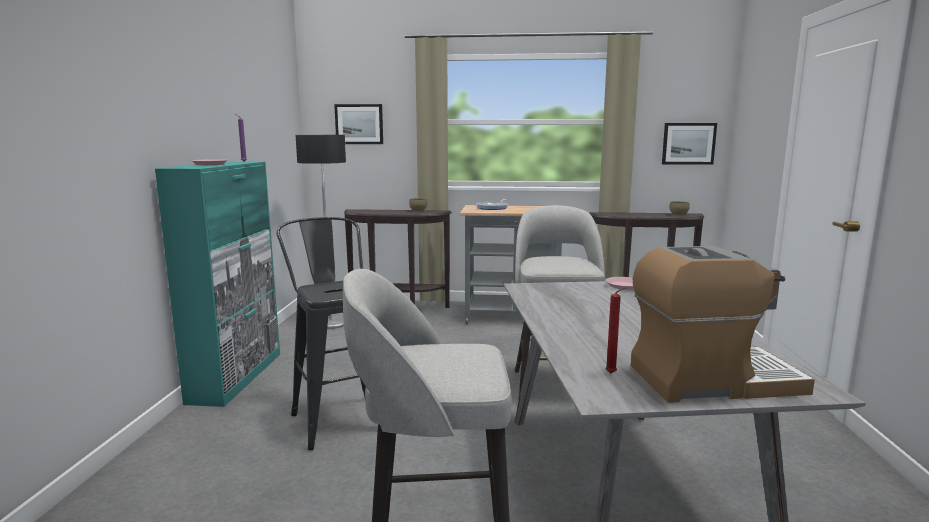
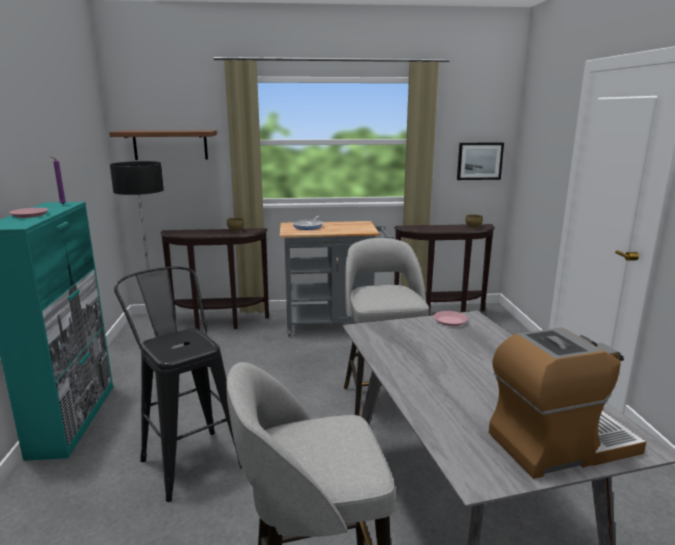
camera: 10 degrees left, 5 degrees up
(359, 124) = (170, 145): picture -> shelf
(612, 374) = (475, 445): red candle -> none

